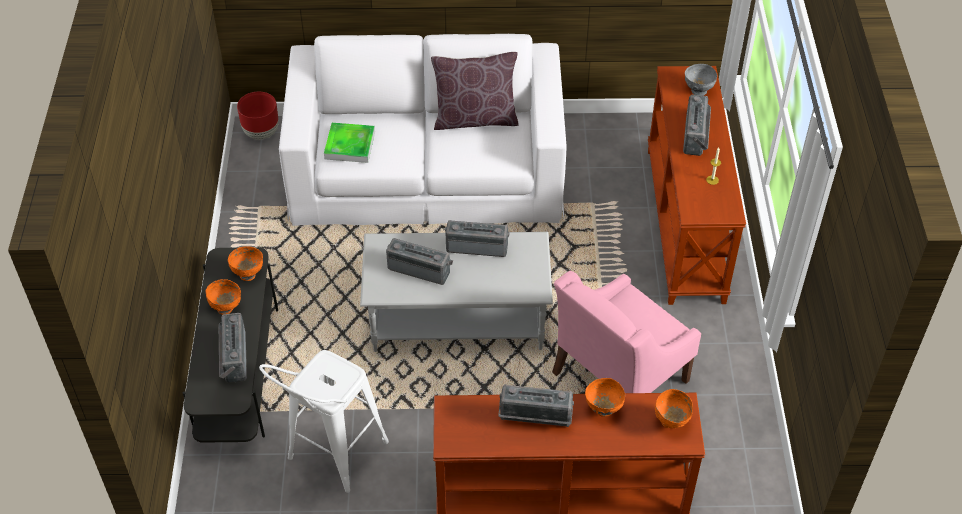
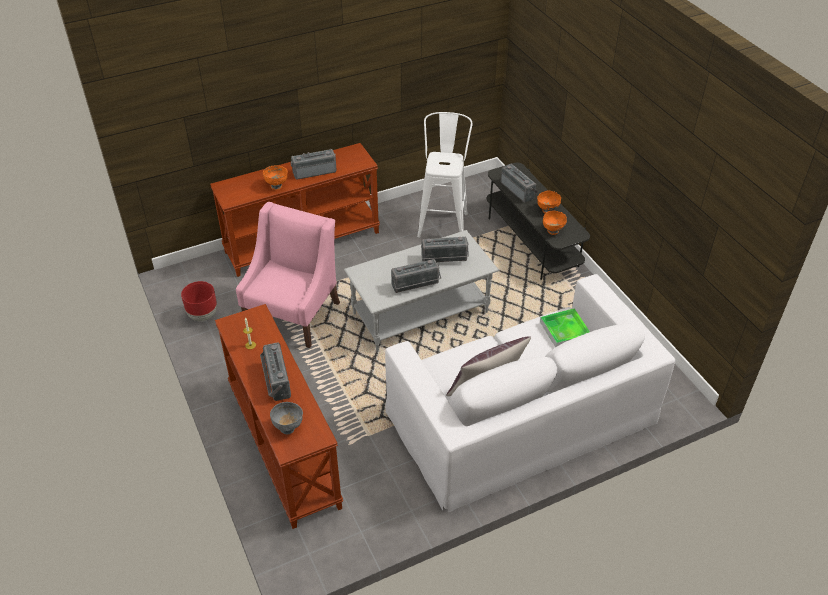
camera: 155 degrees right, 5 degrees down
(262, 132) = (676, 398): red planter -> red planter (203, 315)
(671, 421) = (234, 191): orange bowl -> none

